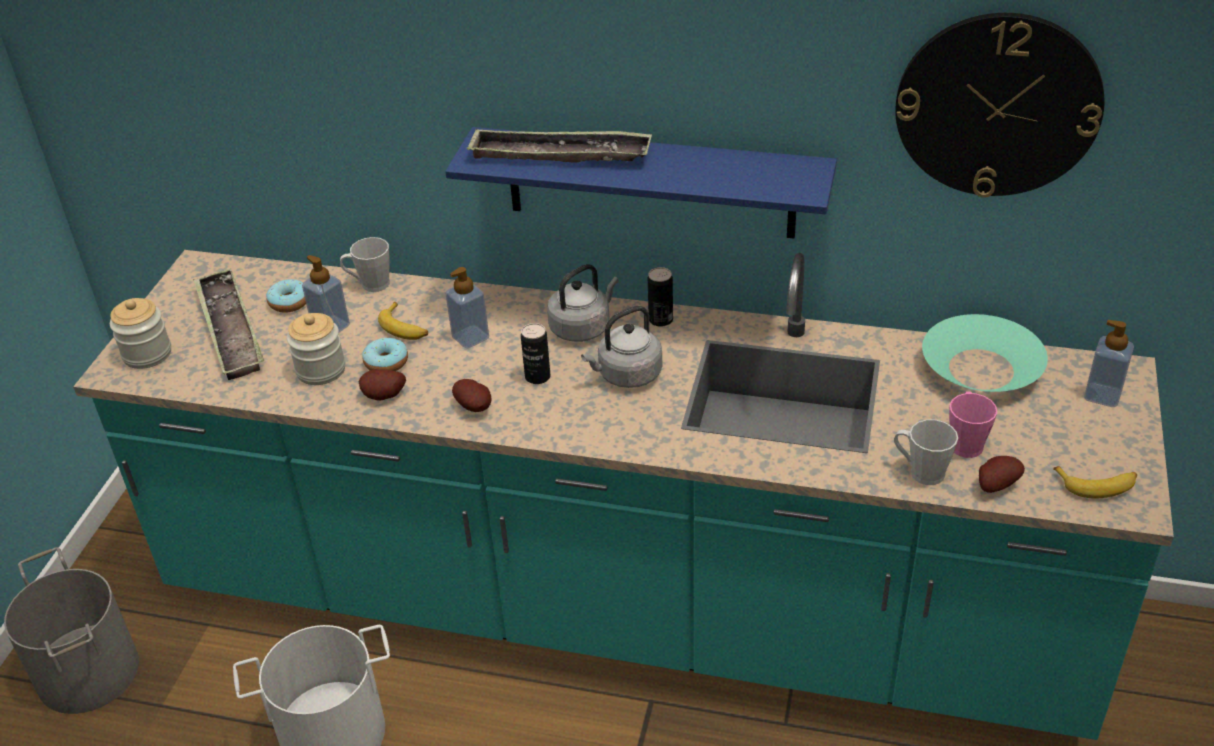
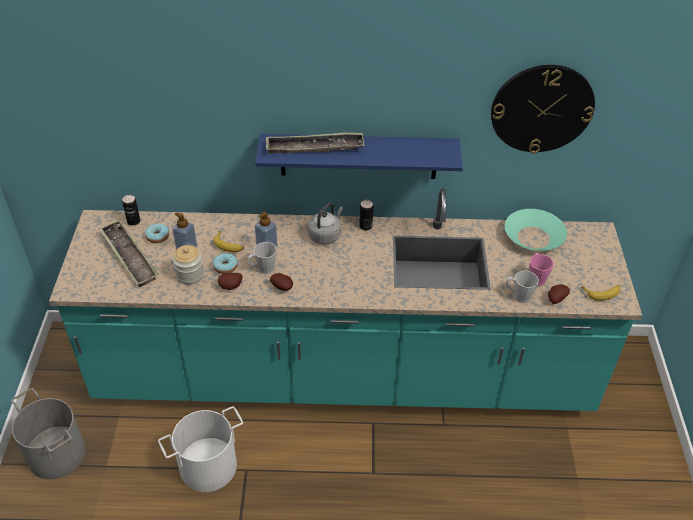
camera: 15 degrees left, 5 degrees up
(147, 354) = (85, 276): jar -> none
(370, 284) = (200, 221): grey mug -> grey mug (263, 269)
(537, 377) = (310, 266): can -> can (133, 221)
(627, 375) = (357, 260): grey kettle -> none
(1102, 395) = (594, 245): soap dispenser -> none

